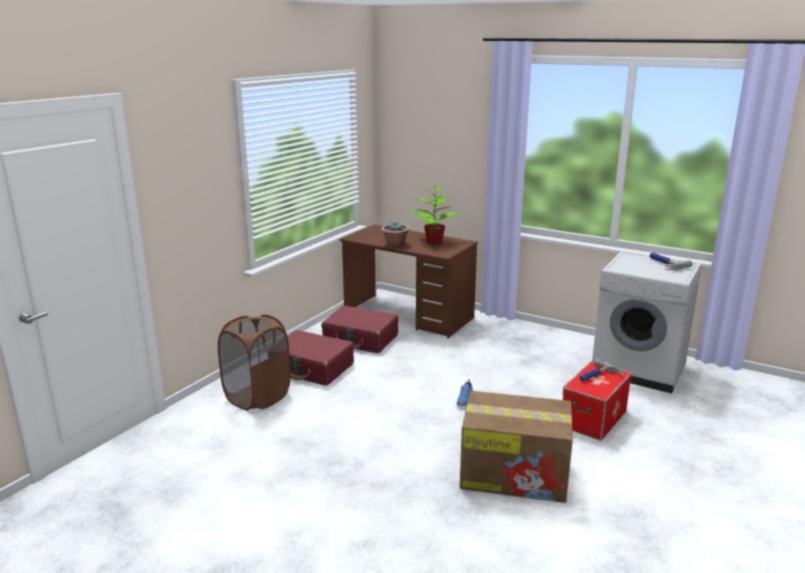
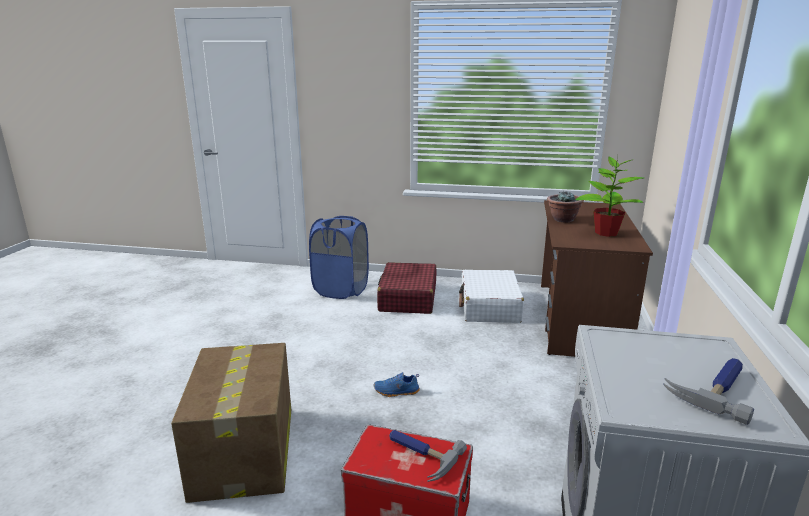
camera: 70 degrees right, 0 degrees up
(257, 397) = (341, 290): brown laundry basket -> blue laundry basket
(361, 339) = (489, 306): red suitcase -> white suitcase

